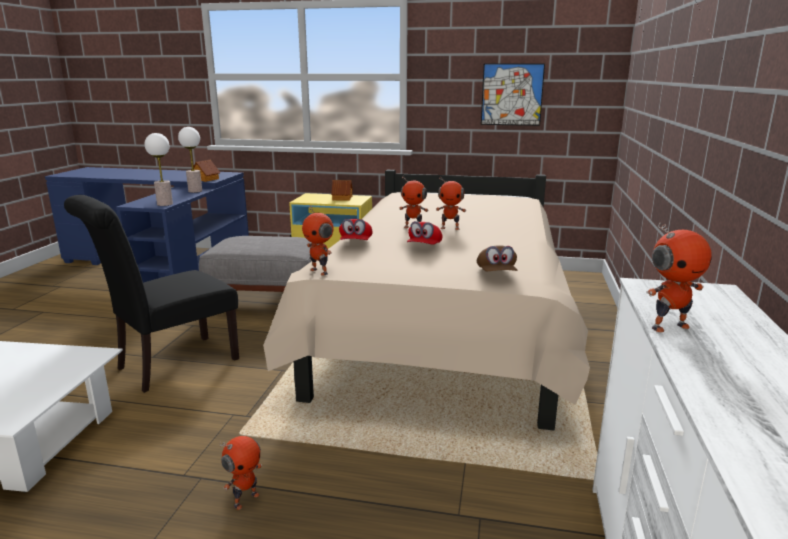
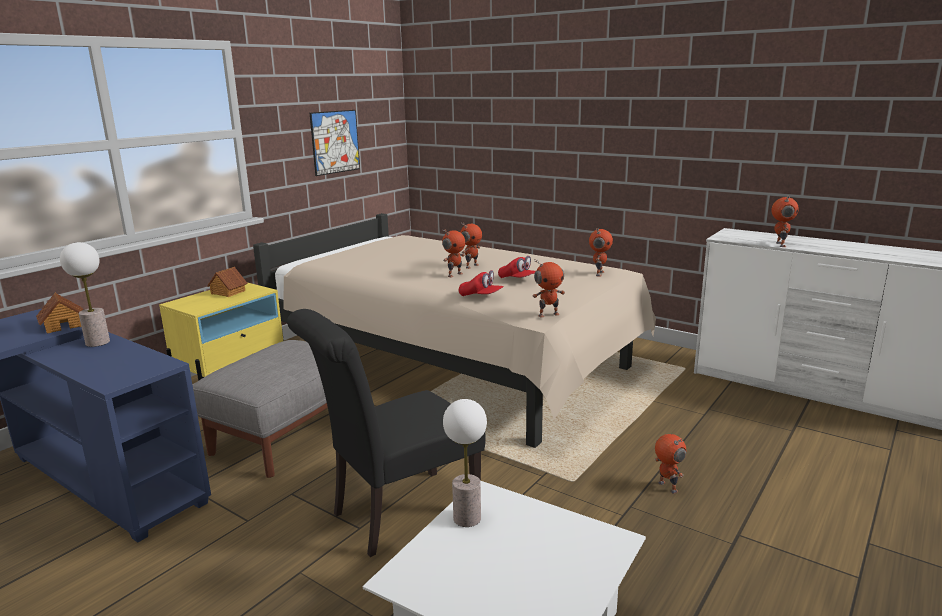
camera: 65 degrees left, 0 degrees up
(165, 204) = (156, 362): table lamp -> table lamp (466, 518)
(170, 365) = (397, 515): black chair -> black chair turned 75 degrees clockwise
(496, 274) = (598, 273): brown cap -> toy robot

